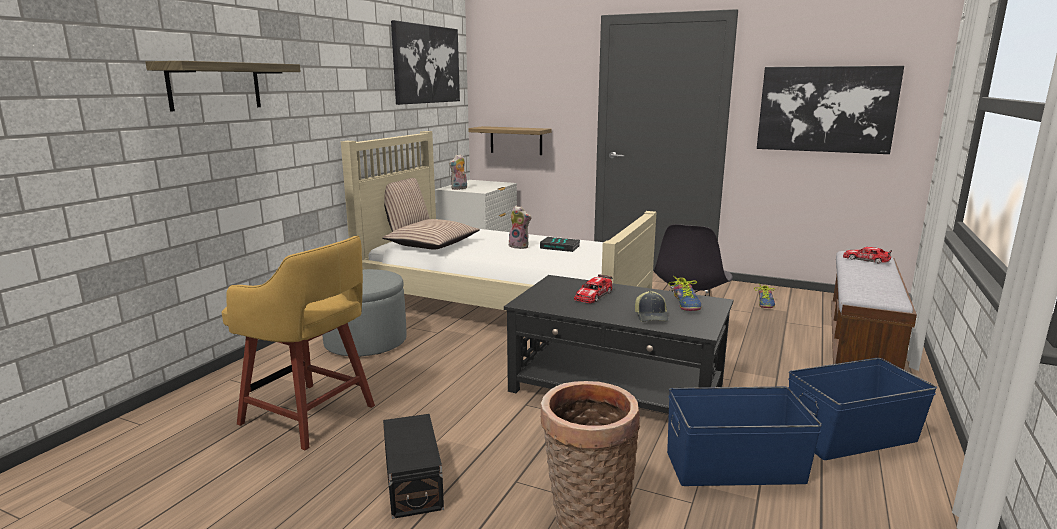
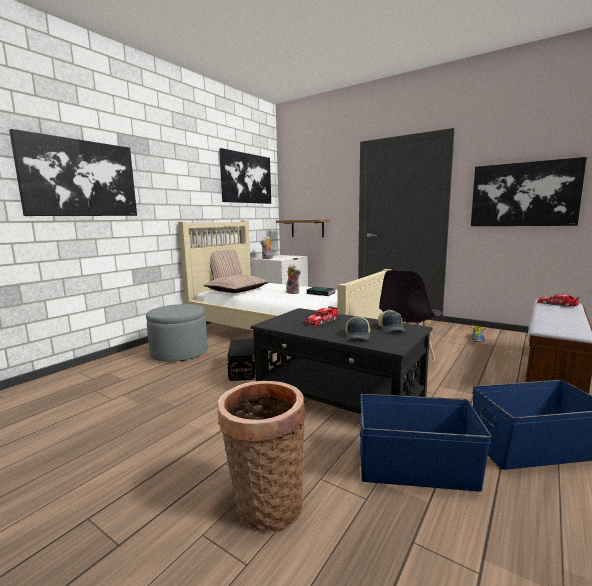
camera: 10 degrees right, 5 degrees down
(215, 86) = (80, 178): shelf -> picture
(310, 416) = (110, 400): yellow stool -> none
(411, 484) = (144, 458): black storage box -> black storage box (242, 370)
(686, 303) = (391, 328): shoe -> cap

